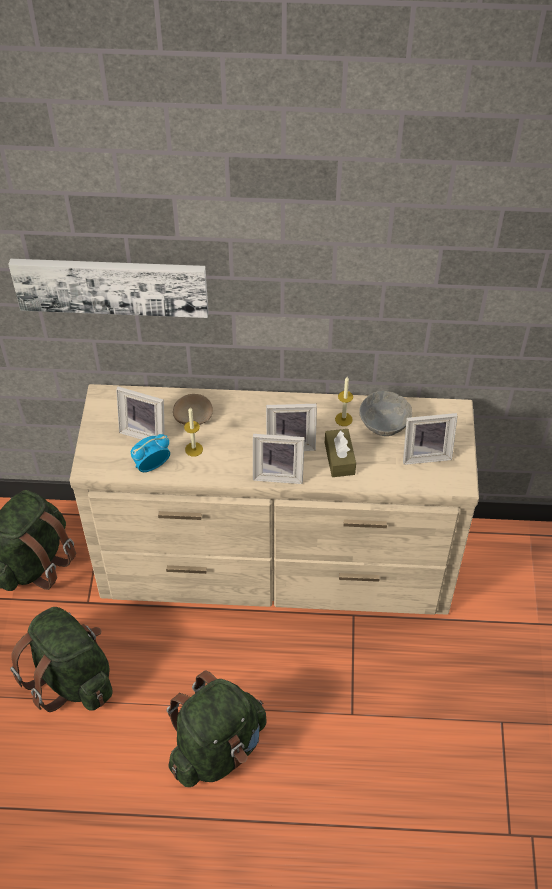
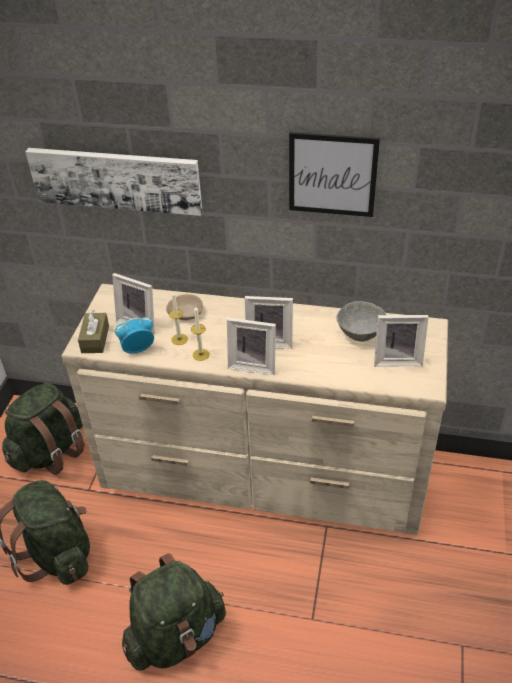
camera: 10 degrees right, 10 degrees down
(339, 458) = (313, 357): brown tissue box -> brown tissue box (95, 339)
(343, 419) = (323, 326): candle -> candle (201, 354)
(351, 275) = (332, 175): none -> picture

